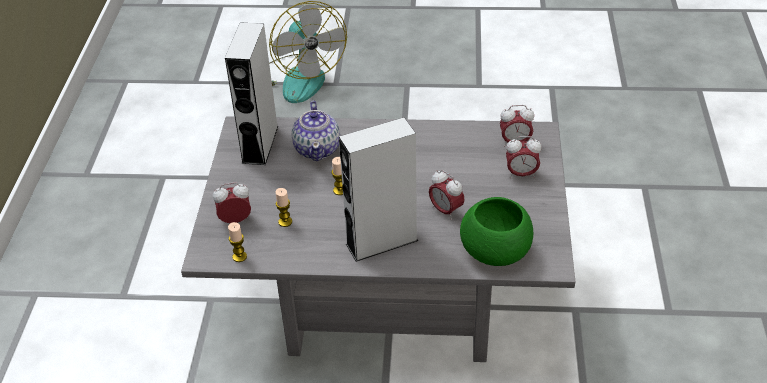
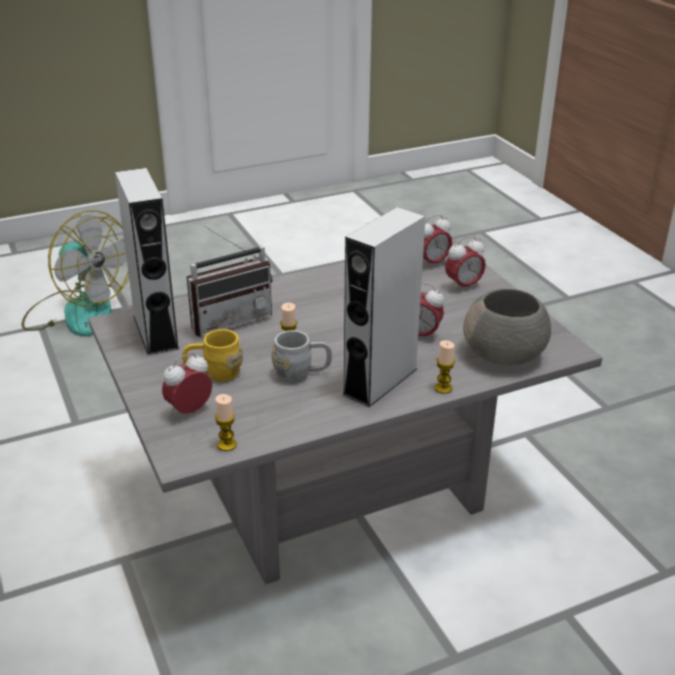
camera: 30 degrees left, 10 degrees down
(273, 195) = (214, 374): none -> yellow mug
(285, 222) = (252, 395): candle -> candle (443, 388)
(318, 149) = (229, 319): teapot -> radio
(331, 216) = (302, 374): none -> grey mug
(496, 252) = (505, 355): green bowl -> grey bowl

